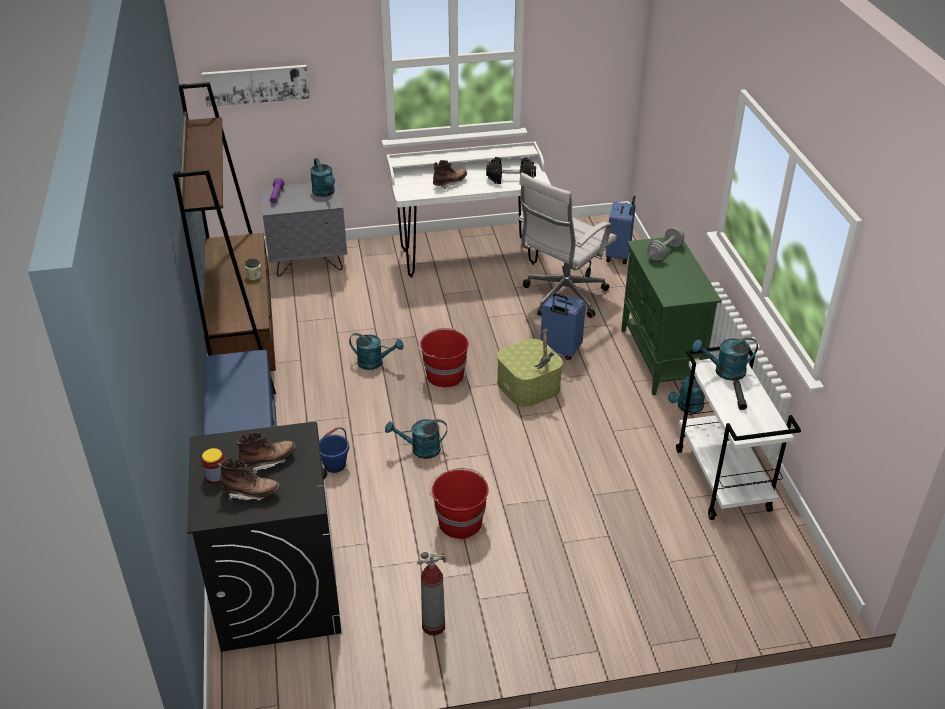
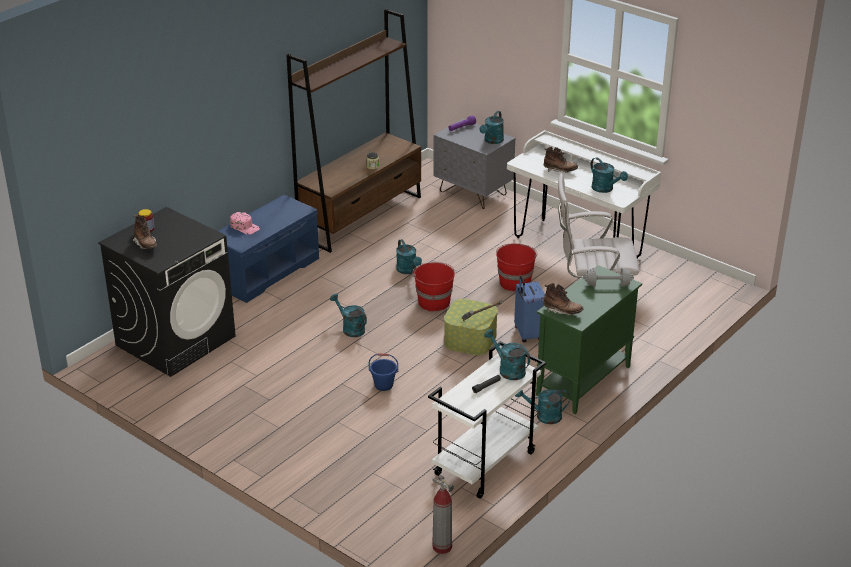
camera: 50 degrees right, 5 degrees down
(227, 413) = (245, 227): none -> pink cap
(256, 84) = (474, 35): picture -> none
(268, 461) = (175, 237): brown boot -> brown boot (562, 311)
(335, 465) = (296, 305): blue bucket -> blue bucket (383, 385)
(433, 626) = (211, 406): fire extinguisher -> fire extinguisher (442, 547)
(459, 522) = (306, 374): red bucket -> red bucket (514, 282)
(511, 179) = (605, 189): black dumbbell -> turquoise watering can
(619, 255) = (686, 307): blue suitcase -> none

